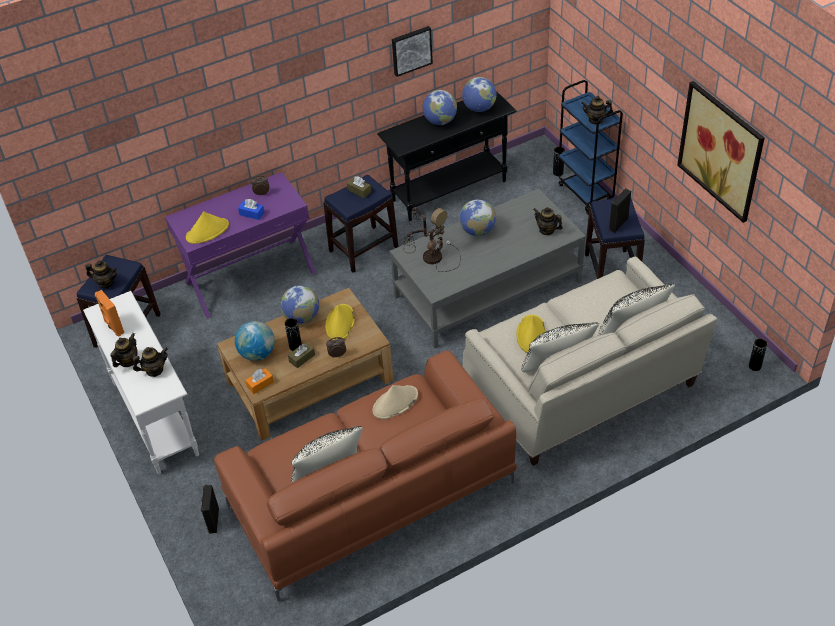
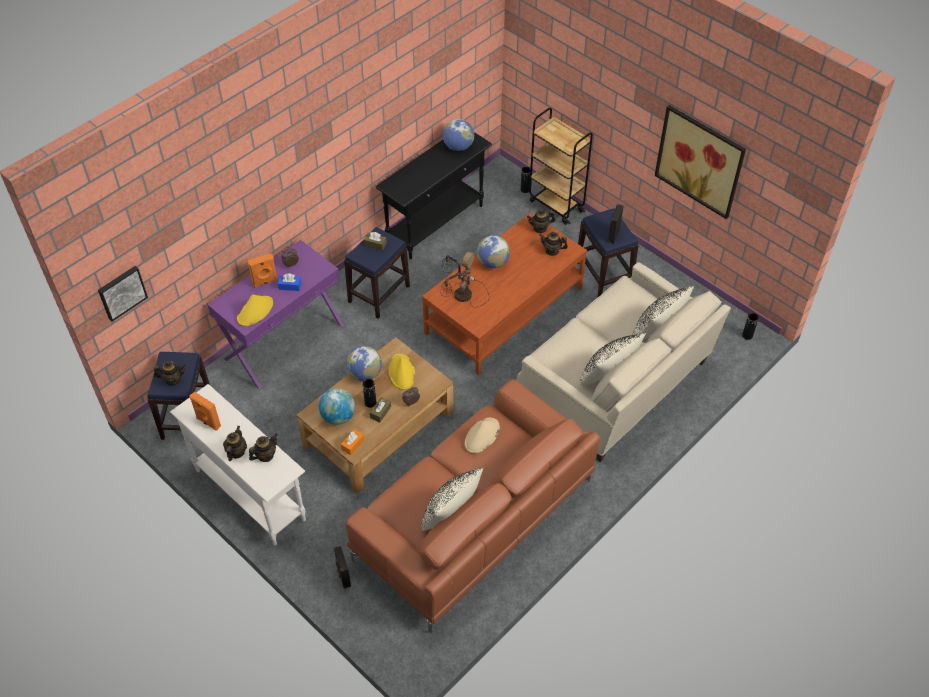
camera: 20 degrees left, 5 degrees up
(229, 206) = (265, 282): none -> orange speaker
(411, 50) = (399, 107): picture -> picture (121, 292)
(440, 121) = (428, 165): globe -> none
(487, 289) = (503, 311): grey coffee table -> brown coffee table
(531, 335) = (576, 350): yellow hat -> none
(586, 195) = (557, 206): blue cart -> brown cart
(596, 120) = (568, 143): teapot -> teapot (540, 228)

